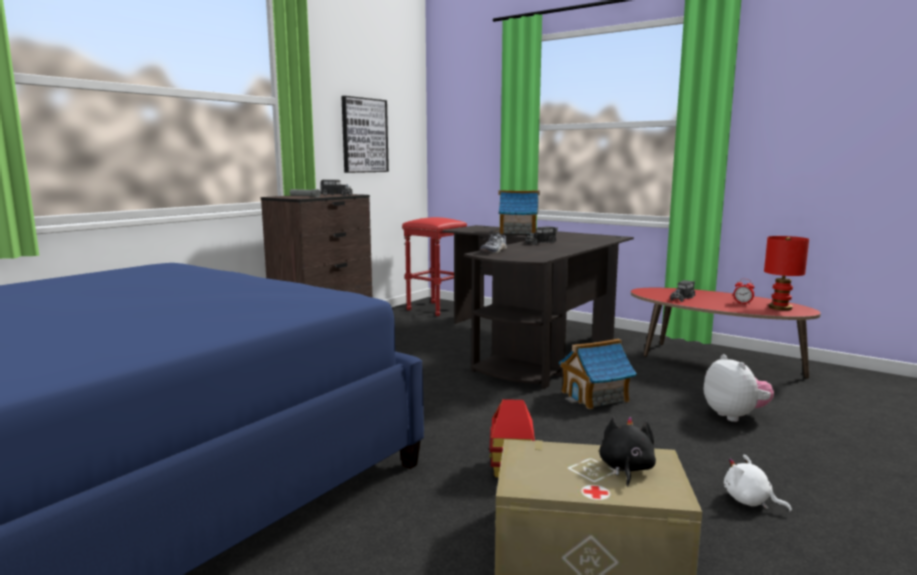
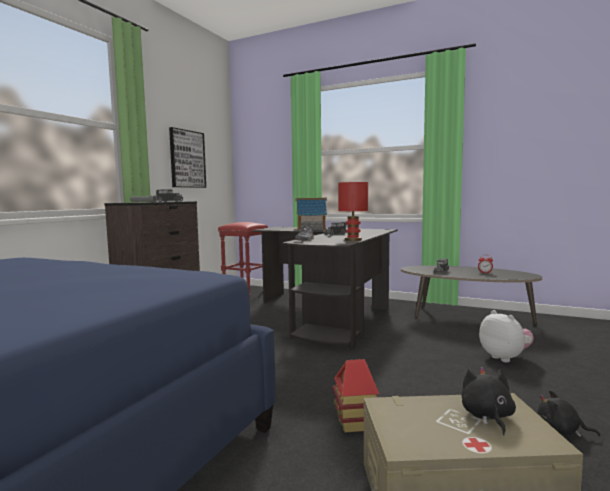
camera: 10 degrees left, 5 degrees down
(595, 396) = (395, 351): toy house -> none
(713, 361) = (465, 317): red coffee table -> black coffee table
(750, 501) = (561, 430): white plush toy -> black plush toy
(779, 308) = (512, 274): red table lamp -> red table lamp (352, 240)

